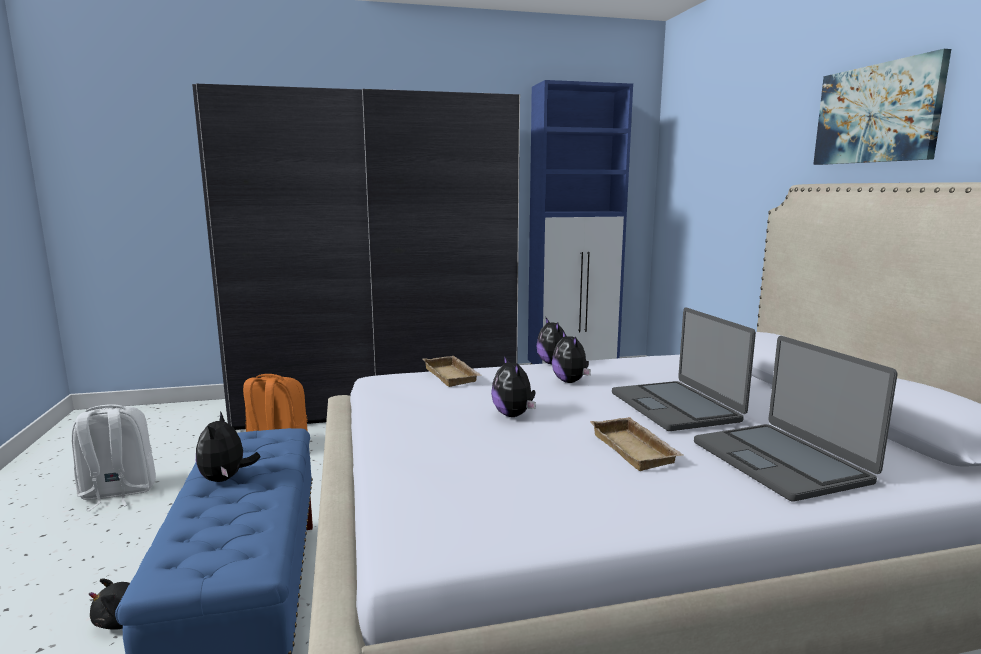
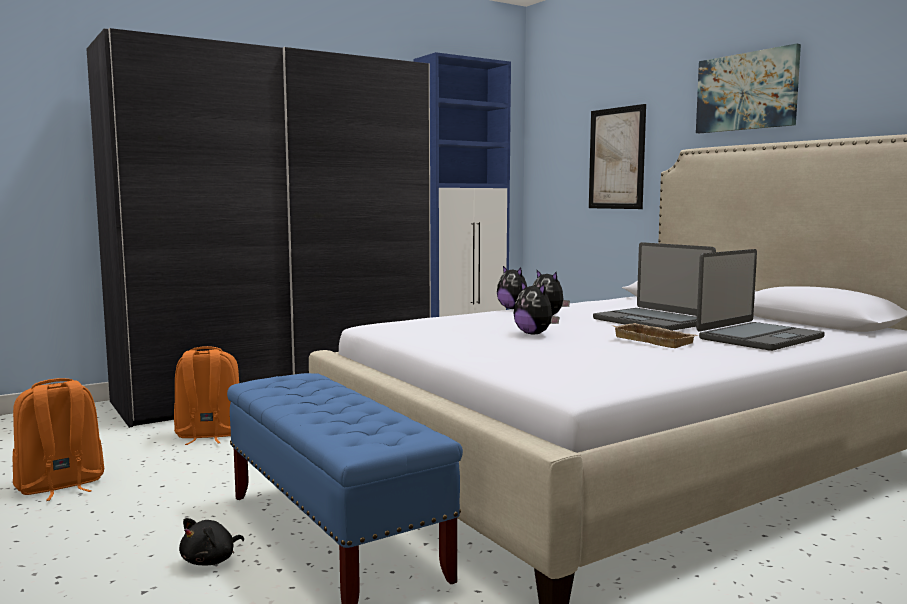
camera: 20 degrees left, 5 degrees down
(117, 493) = (60, 486): white backpack -> orange backpack
(226, 479) = (308, 402): plush toy -> none
(453, 375) = (443, 317): beige tray -> none
(734, 189) = (616, 158): none -> picture
(781, 462) = (758, 338): laptop -> laptop turned 90 degrees counterclockwise

